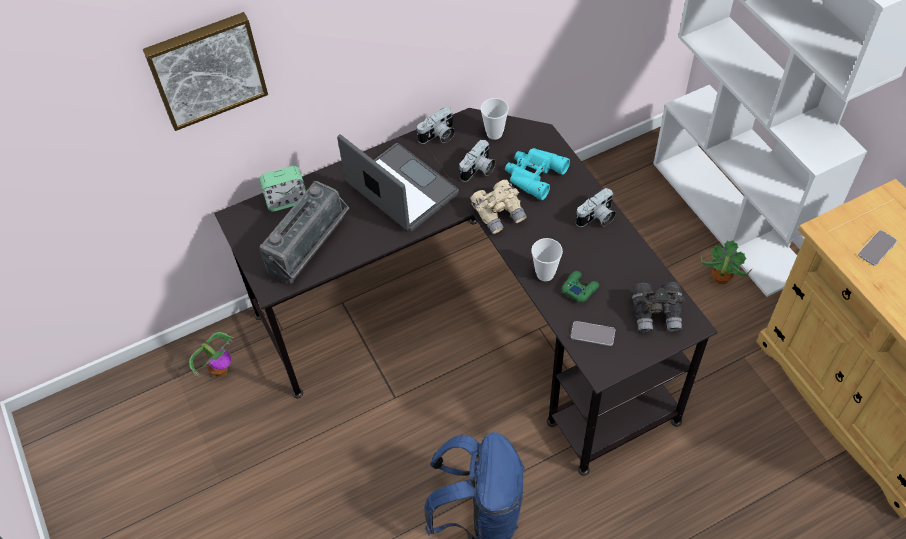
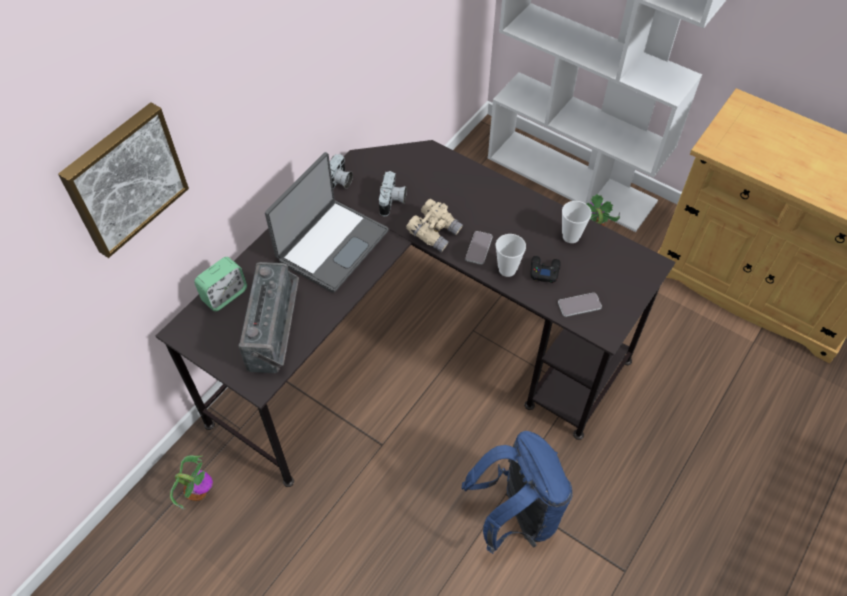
camera: 30 degrees left, 0 degrees up
(400, 190) = (331, 245): laptop -> laptop turned 105 degrees clockwise
(494, 133) = (387, 164): cup -> cup (570, 236)
(533, 175) = (443, 188): turquoise binoculars -> none
(579, 288) = (544, 271): green game controller -> black game controller
(597, 218) = (521, 205): camera -> none
(657, 313) = (619, 266): grey binoculars -> none
(877, 248) = (758, 146): phone -> phone (478, 248)

